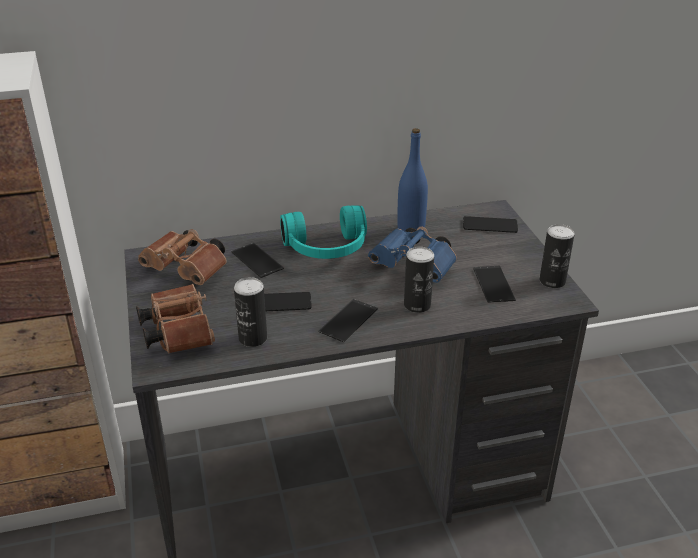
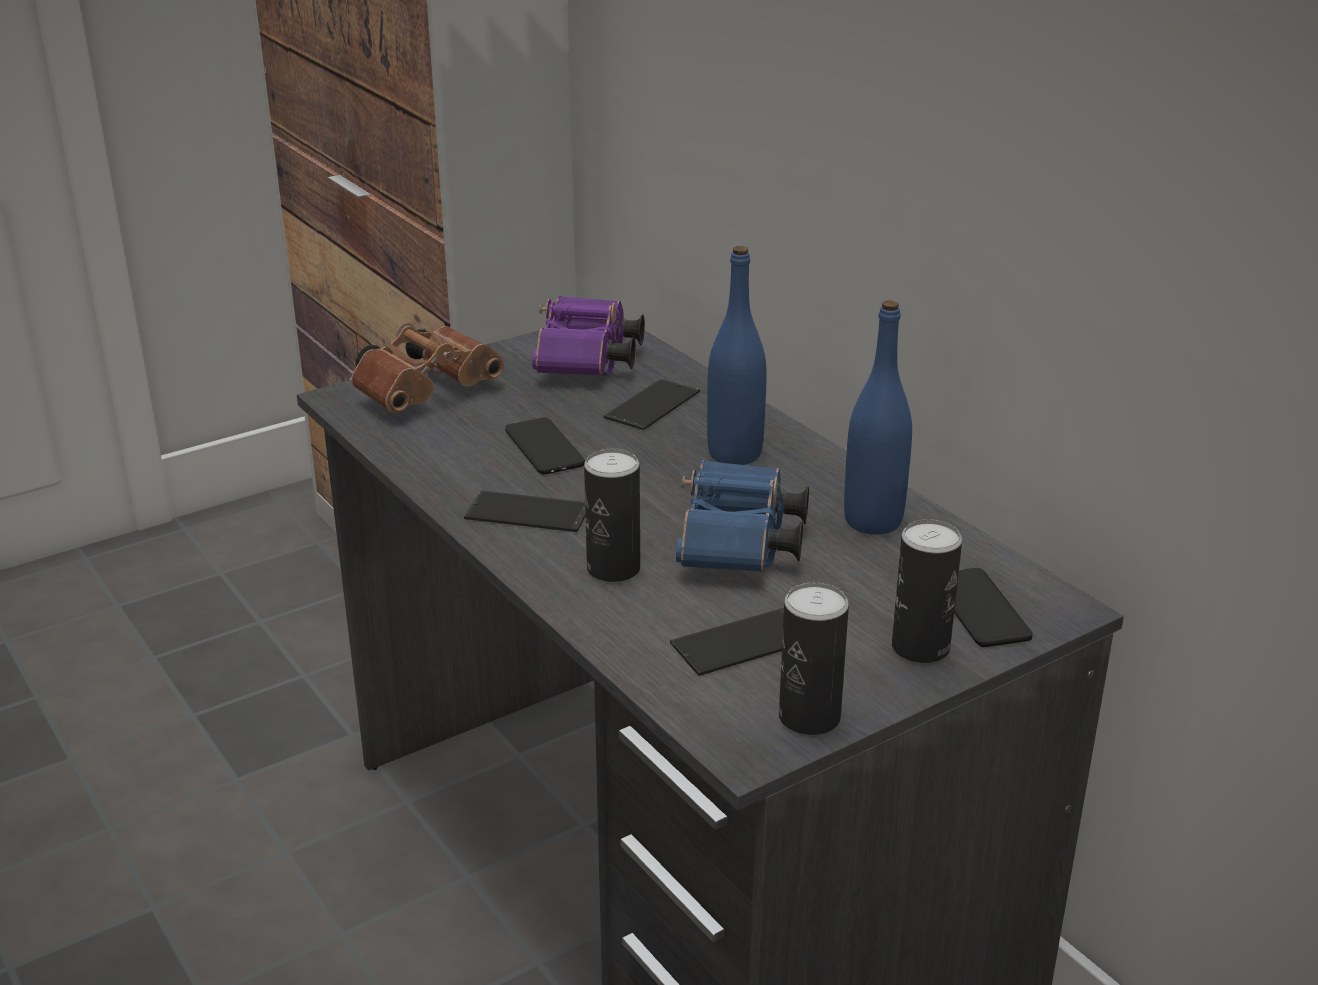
camera: 70 degrees right, 5 degrees down
(188, 270) = (587, 363): brown binoculars -> purple binoculars
(253, 338) = (439, 446): can -> can (920, 647)
(327, 249) = (734, 454): turquoise headphones -> blue bottle

